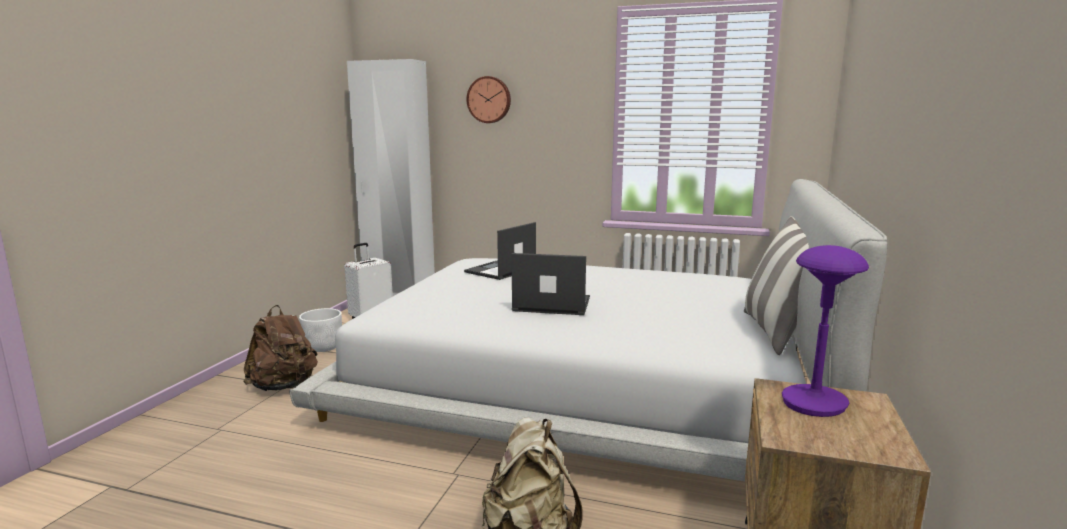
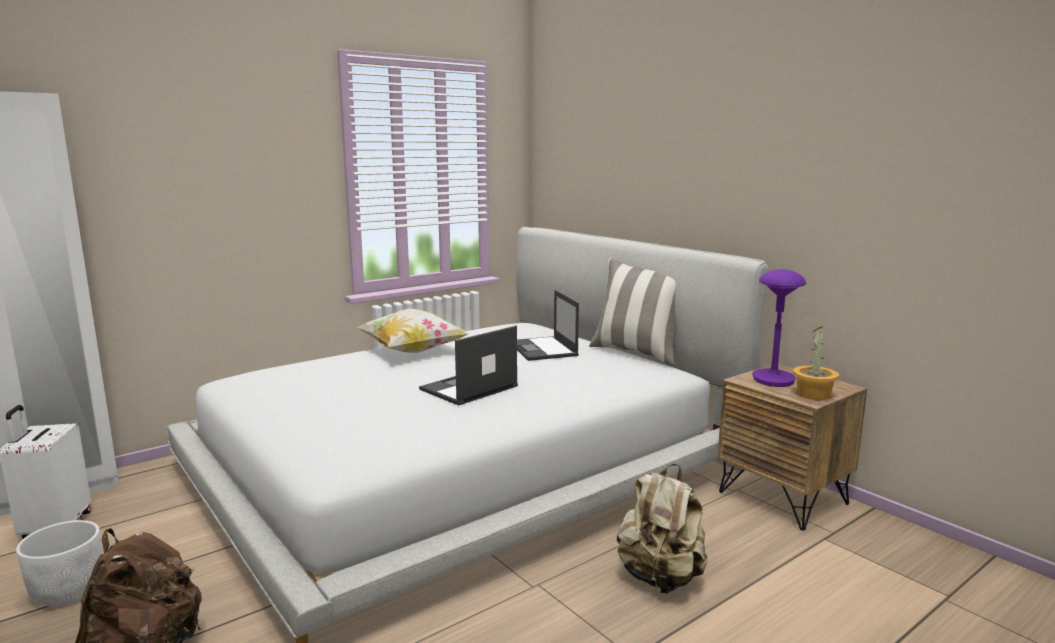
camera: 55 degrees left, 0 degrees up
(489, 99) = (175, 157): wall clock -> none
(500, 270) = (320, 377): laptop -> laptop (543, 349)
(595, 272) = (413, 351): none -> pillow
(810, 436) = (814, 395): none -> potted plant

